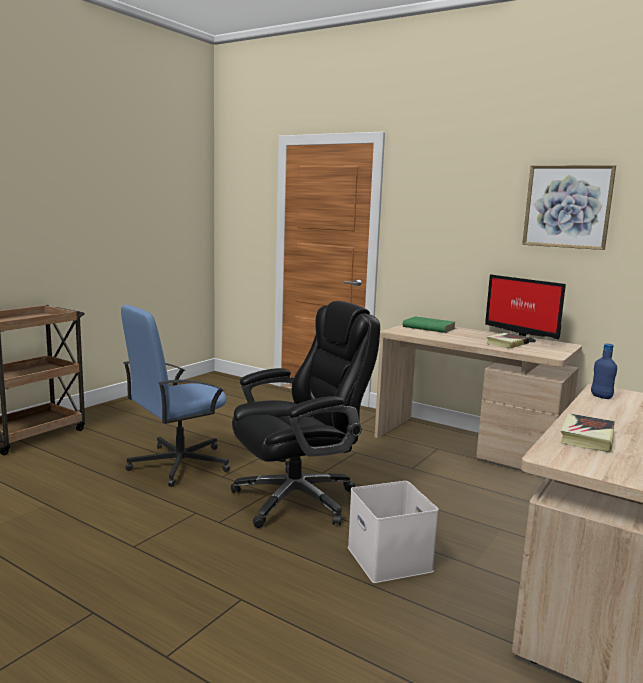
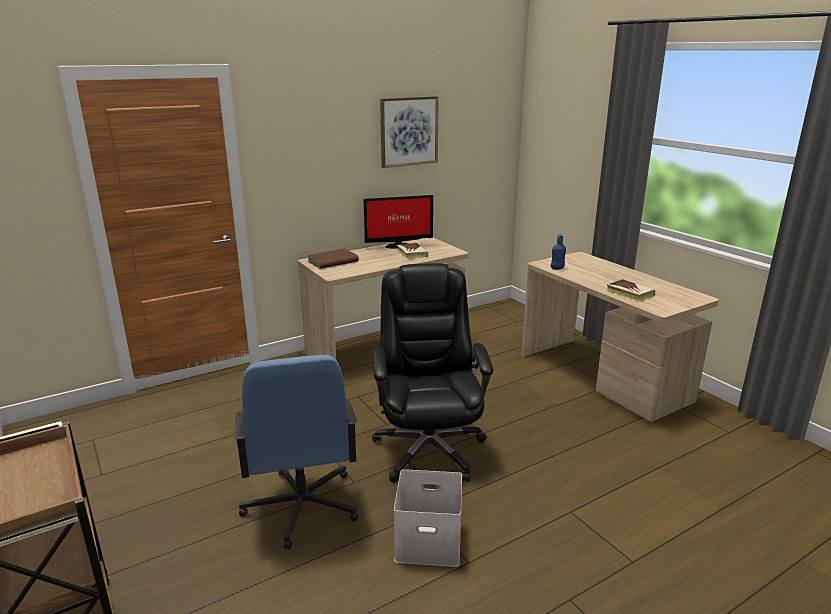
camera: 65 degrees left, 10 degrees up
(387, 558) = (538, 433): white storage box -> white storage box (427, 542)
(428, 328) = (332, 261): green book -> brown book

